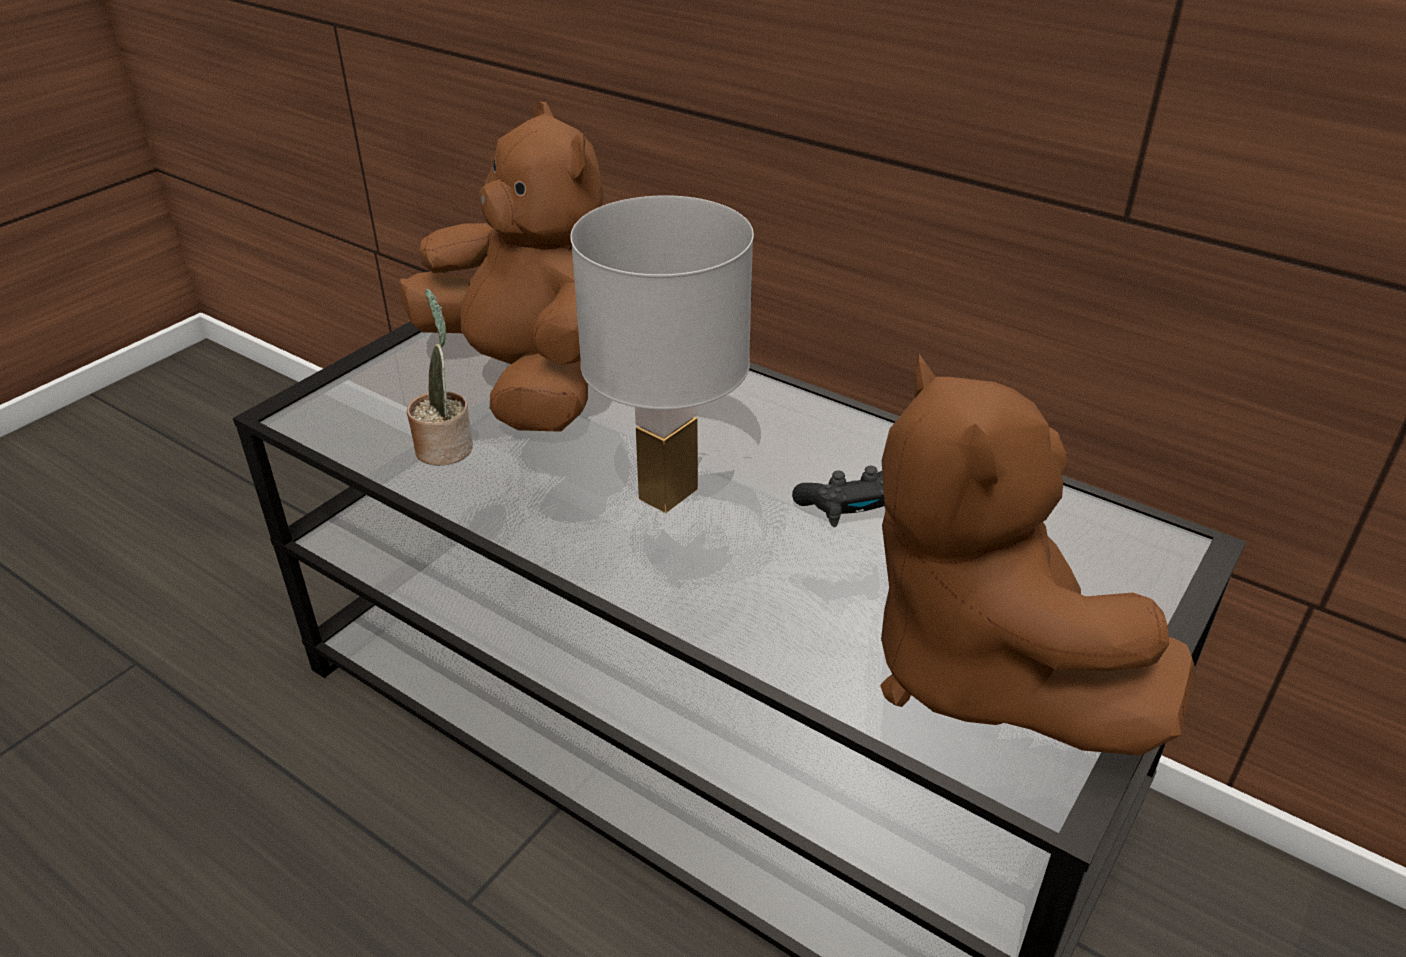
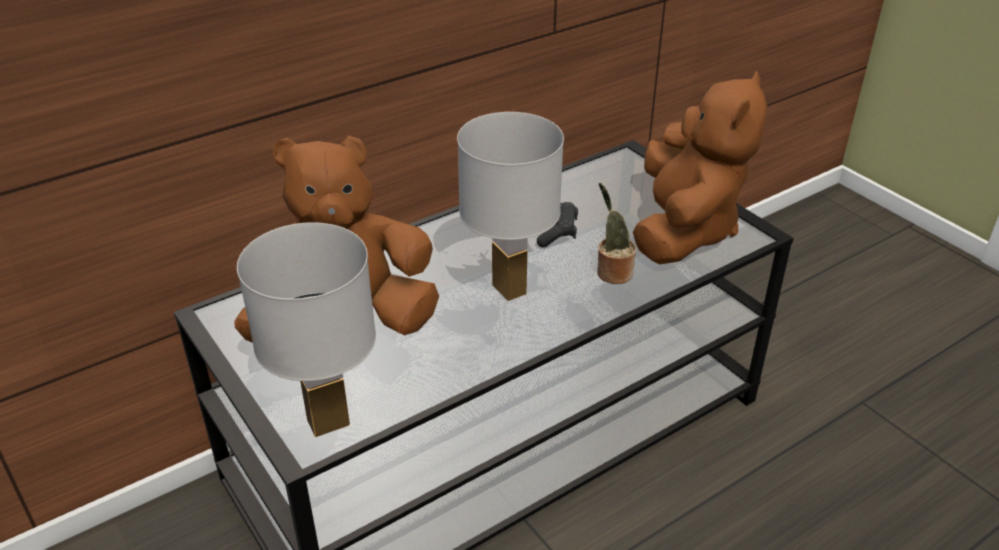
camera: 70 degrees left, 0 degrees up
(337, 417) = (327, 423): none -> white table lamp
(445, 446) = (402, 372): potted plant -> potted plant (612, 272)
(978, 668) = (683, 230): brown plush toy -> brown plush toy turned 75 degrees counterclockwise

